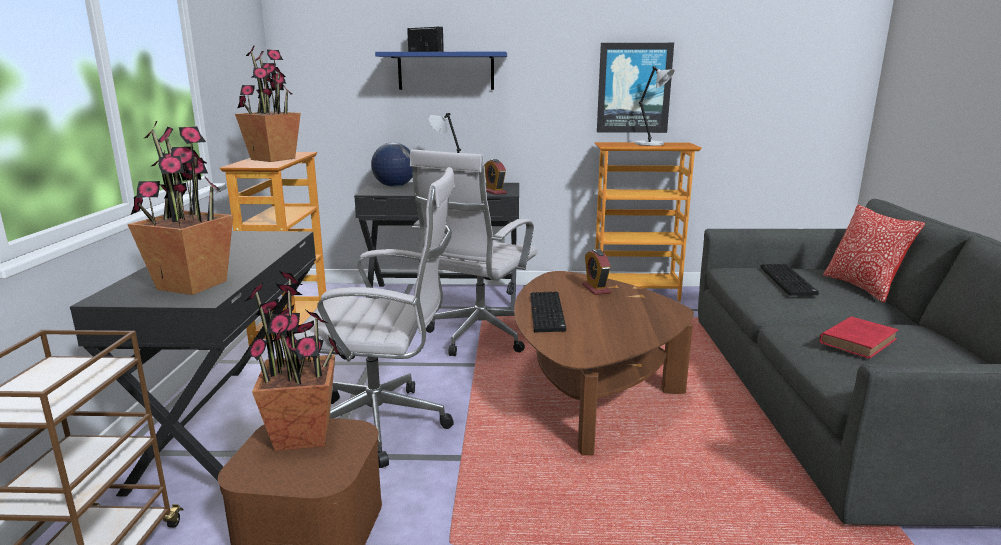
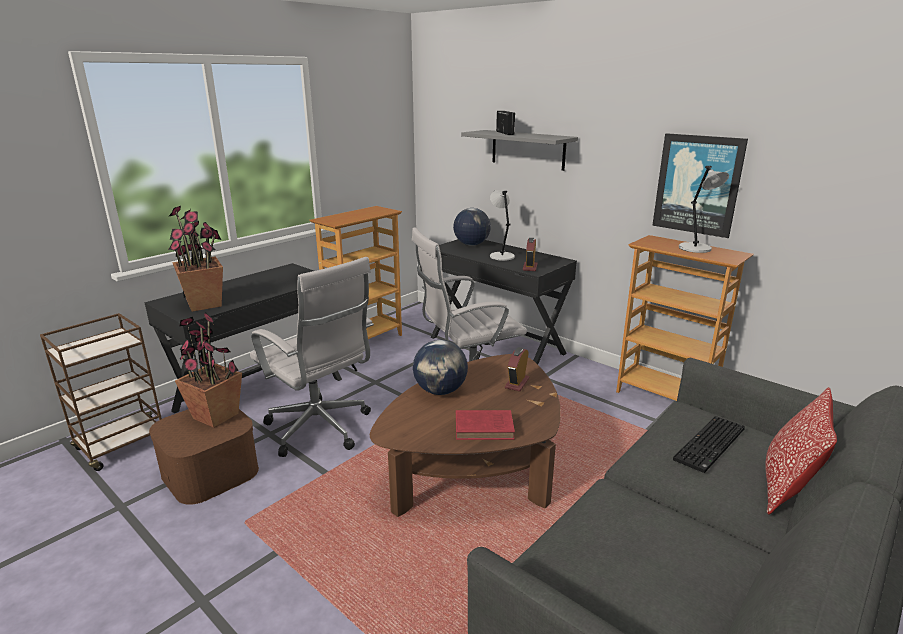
camera: 40 degrees right, 5 degrees up
(273, 159) = (356, 215): potted plant -> none
(446, 71) = (528, 149): blue shelf -> grey shelf
(548, 313) = (440, 391): keyboard -> globe
(858, 341) = (629, 535): red book -> red book (486, 428)

